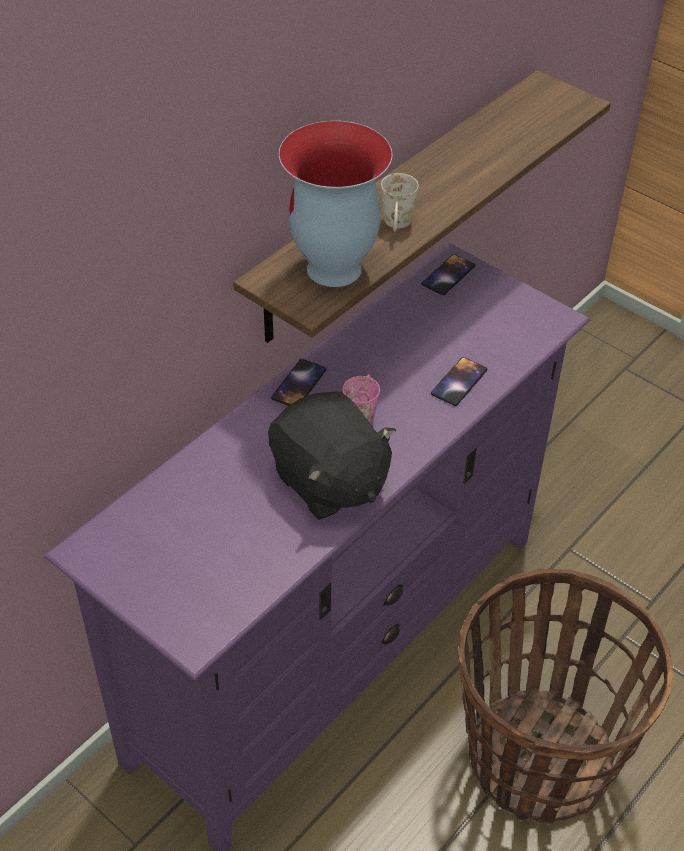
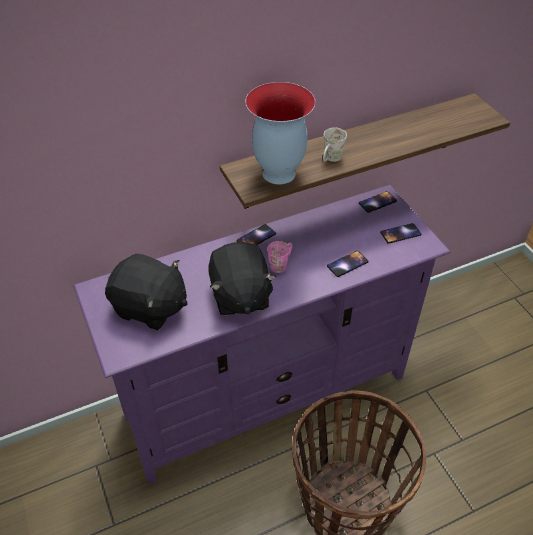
camera: 25 degrees right, 0 degrees up
(198, 547) = (150, 307): none -> black plush toy
(508, 313) = (400, 233): none -> phone

